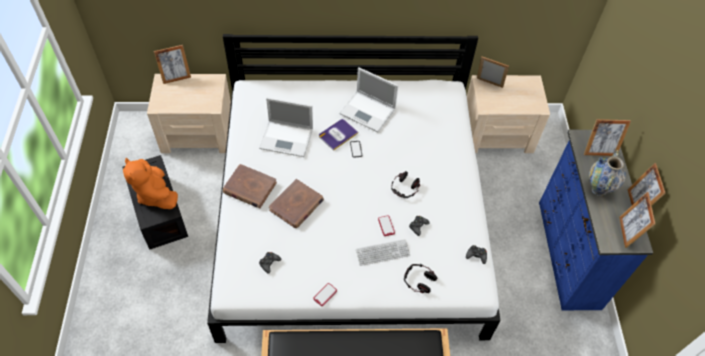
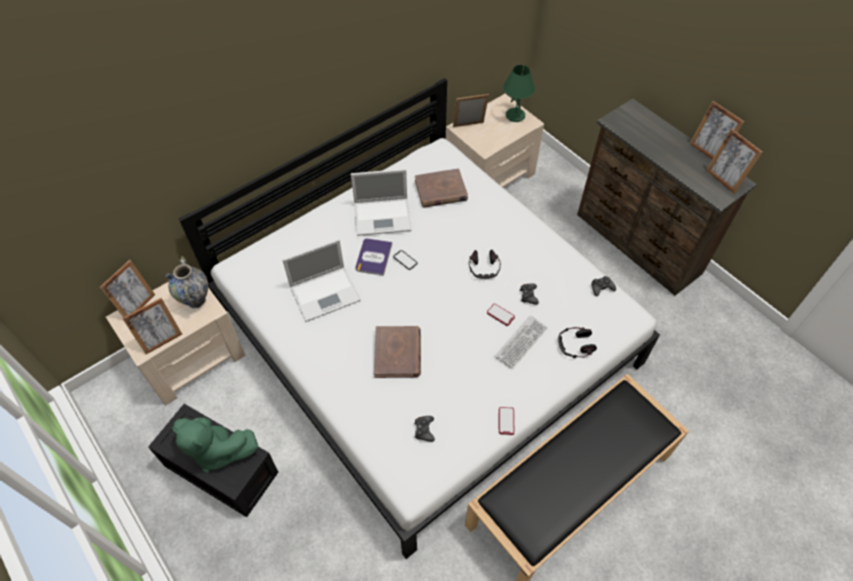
camera: 35 degrees left, 0 degrees up
(155, 194) = (217, 450): orange plush toy -> green plush toy
(249, 188) = (332, 369): brown book -> brown book (441, 190)
(532, 96) = (515, 116): none -> green table lamp
(567, 254) = (637, 245): blue dresser -> brown dresser
(599, 151) = (638, 124): picture frame -> picture frame (161, 340)
(599, 189) = (669, 156): vase -> vase (196, 300)

